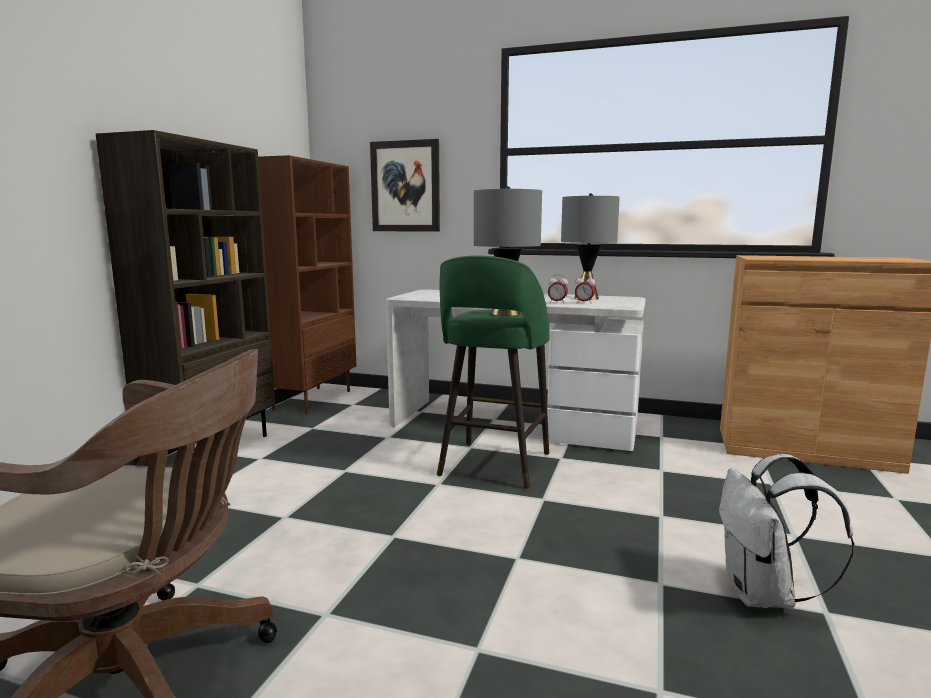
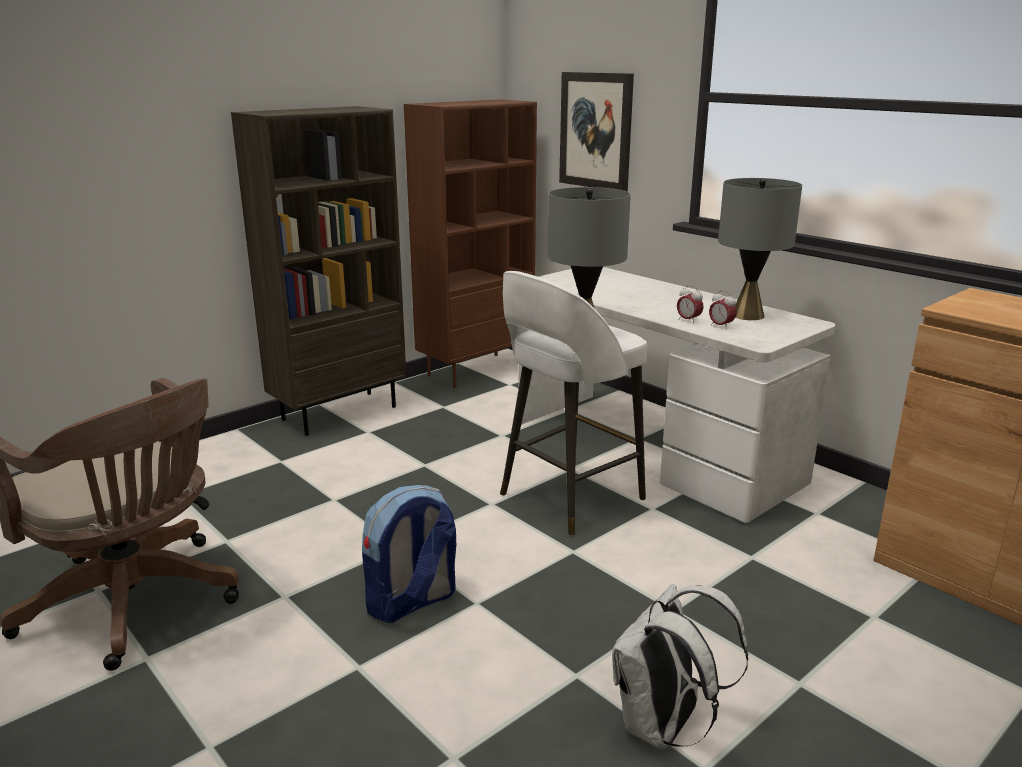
camera: 30 degrees right, 10 degrees up
(461, 576) = (411, 602): none -> backpack
(493, 466) = (568, 498): green stool -> white stool

